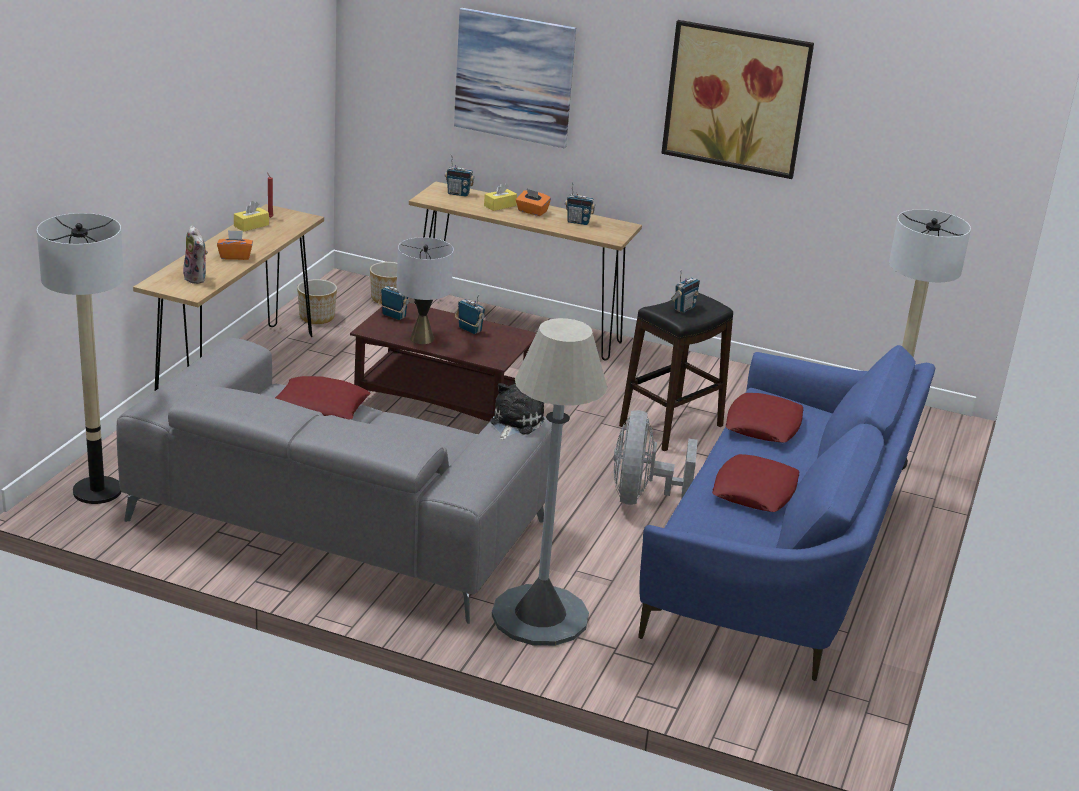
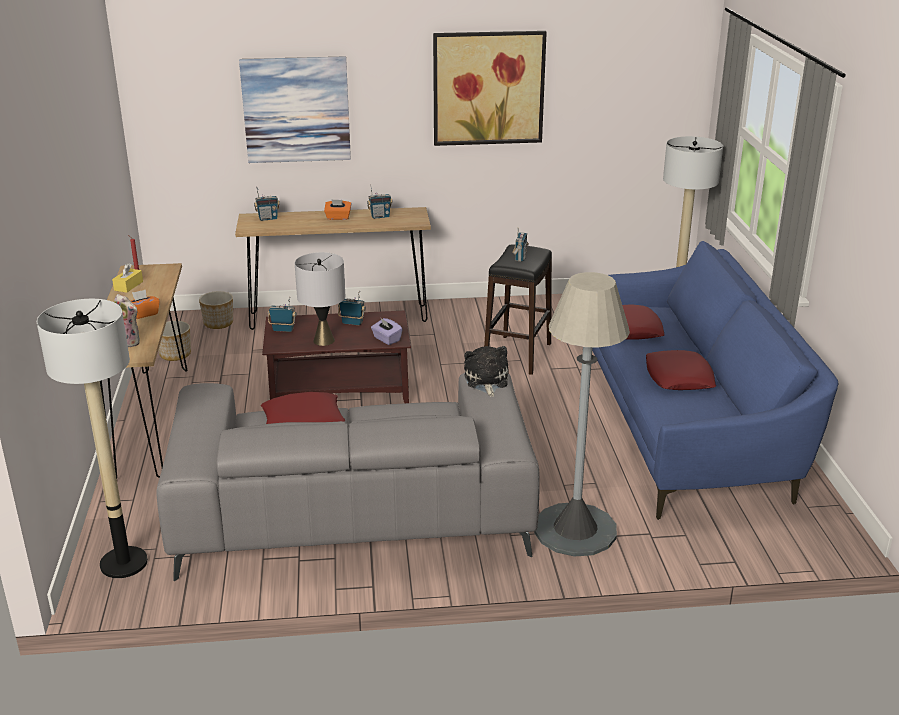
camera: 25 degrees left, 0 degrees up
(486, 356) = (386, 339): none -> purple tissue box
(500, 205) = (309, 219): yellow tissue box -> none
(641, 497) = (551, 413): grey fan -> none

